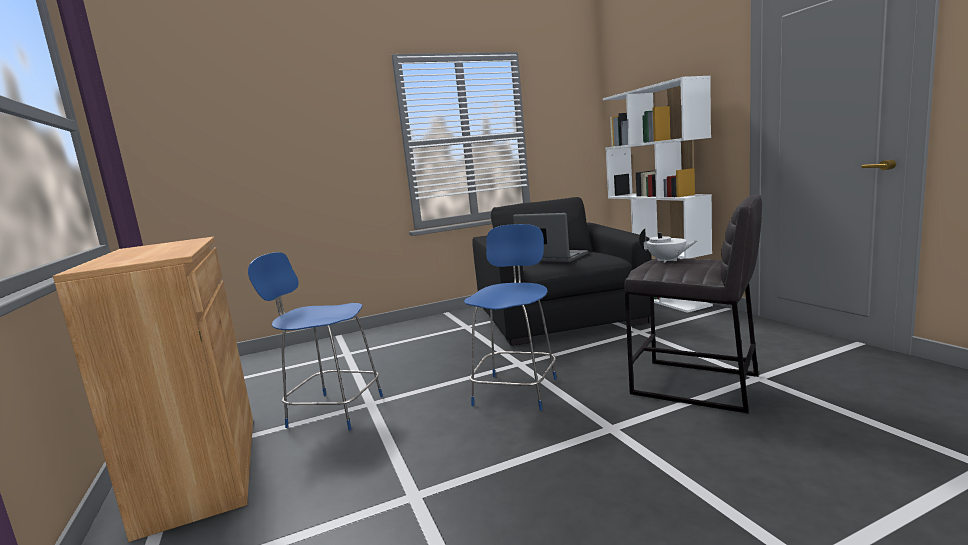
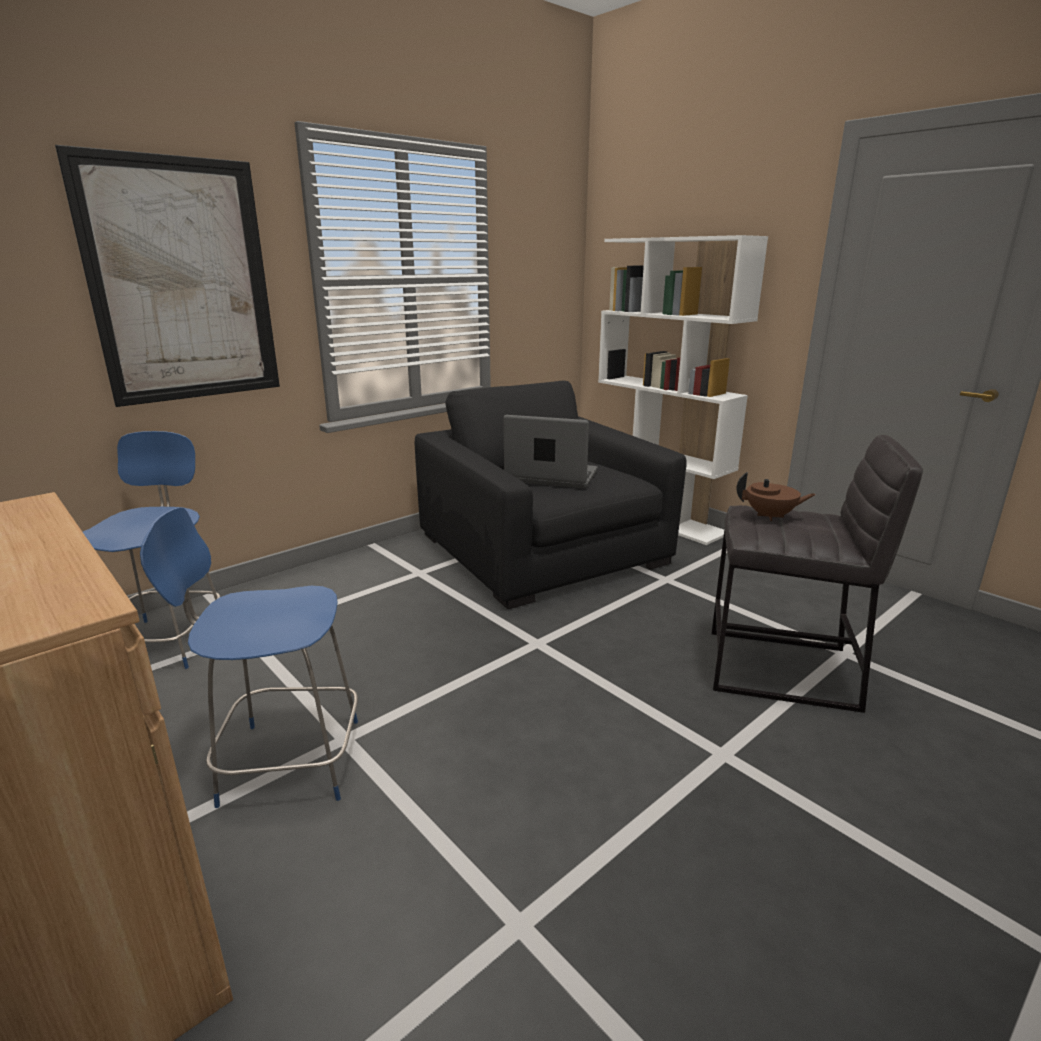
camera: 20 degrees left, 10 degrees up
(326, 149) = (182, 282): none -> picture
(516, 390) = (560, 694): blue stool -> blue stool (167, 641)
(667, 260) = (770, 516): white teapot -> brown teapot

